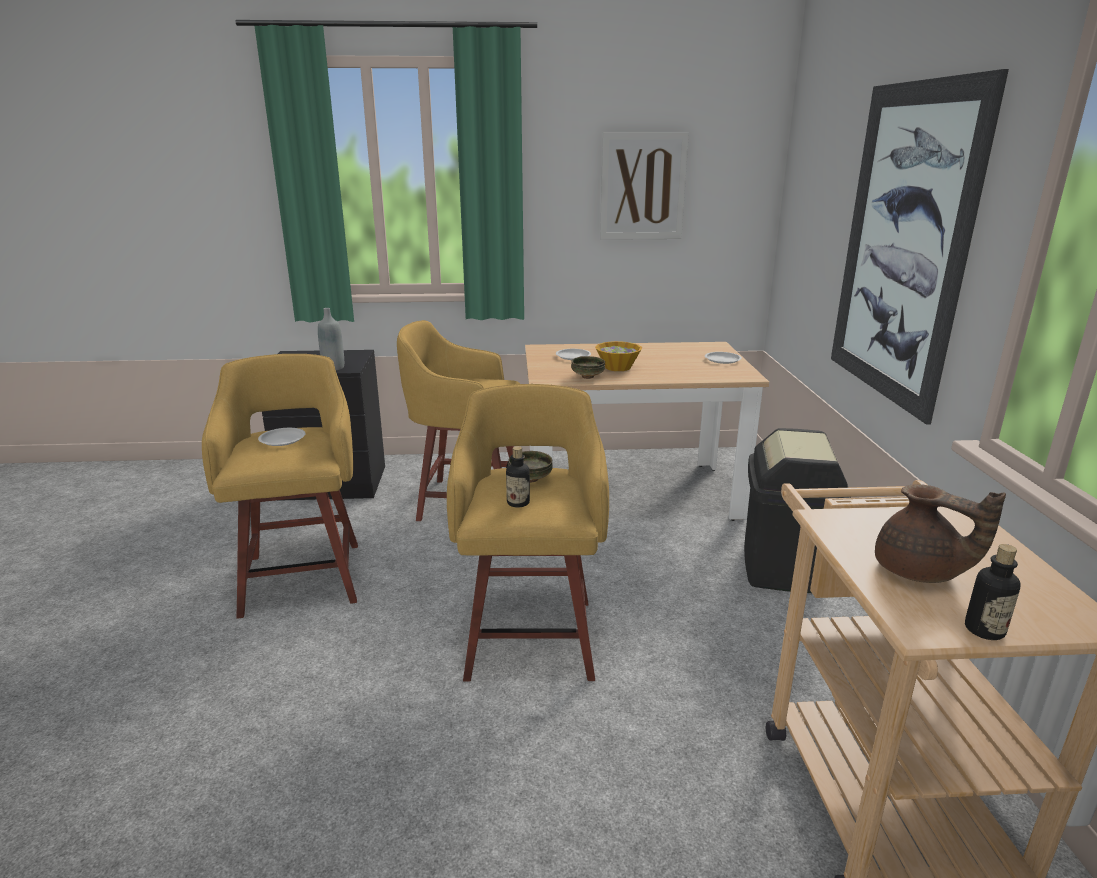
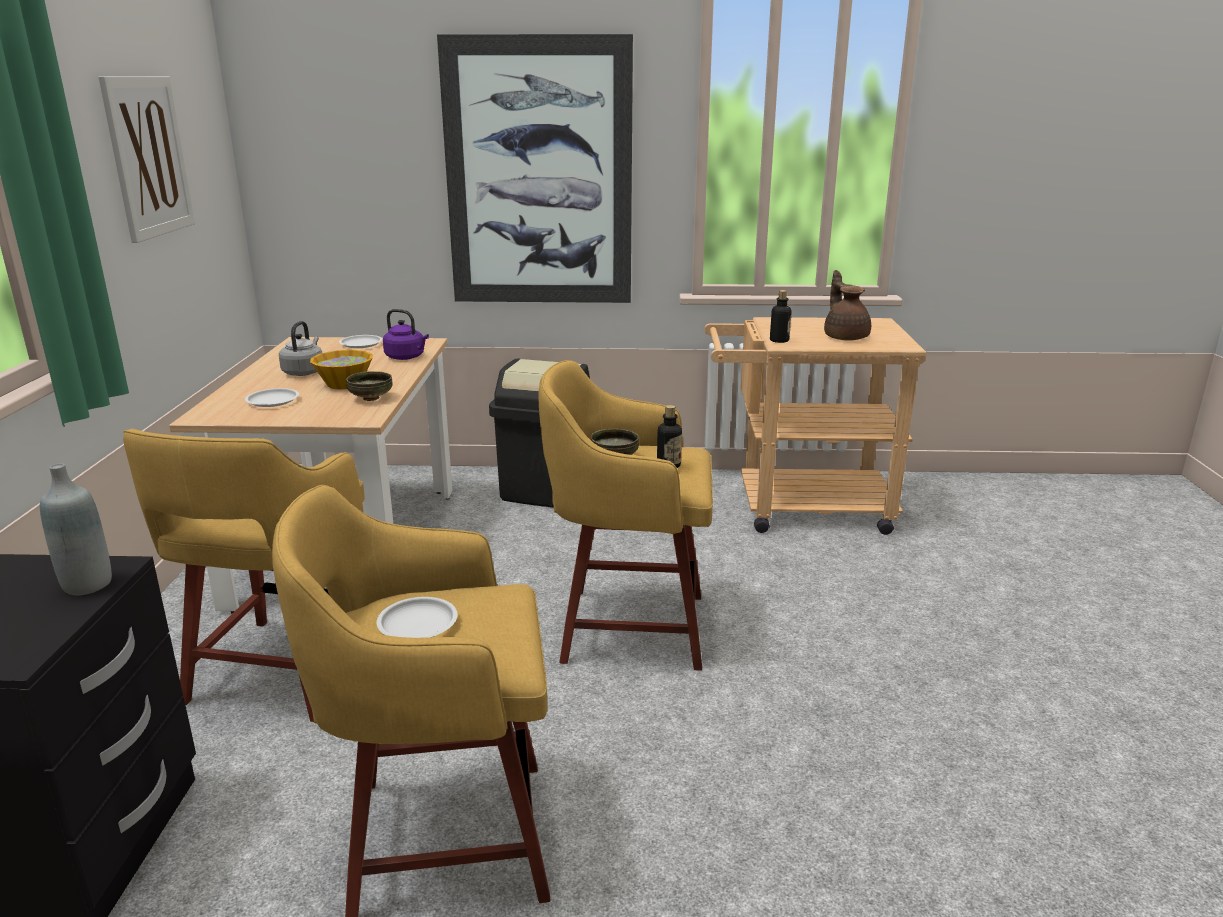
camera: 85 degrees left, 0 degrees up
(639, 355) = (304, 372): none -> grey kettle
(697, 375) = (407, 357): none -> purple kettle
(919, 572) = (845, 337): brown teapot -> brown teapot turned 60 degrees counterclockwise
(984, 630) = (898, 336): bottle -> bottle (779, 340)

